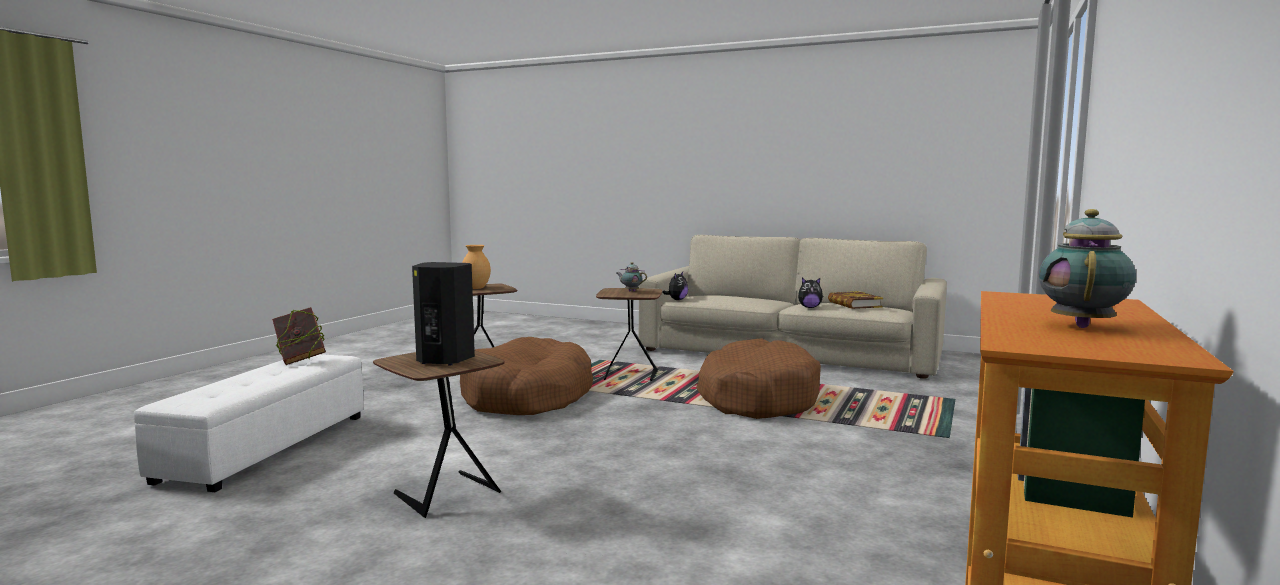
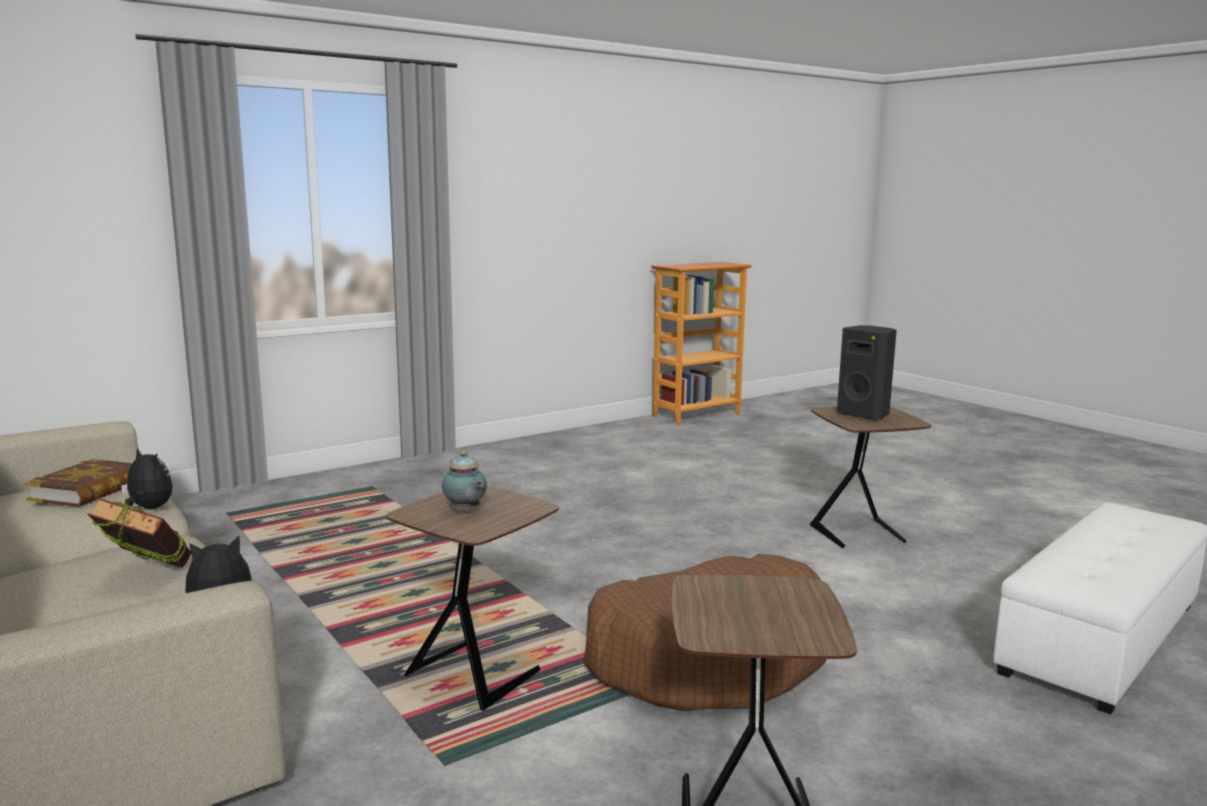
camera: 150 degrees left, 5 degrees up
(300, 360) = (1093, 571): book -> book (146, 577)
(476, 288) = (771, 609): brown vase -> none
(757, 398) = (405, 568): brown dog bed -> none
(1082, 325) = (708, 264): teapot -> none

